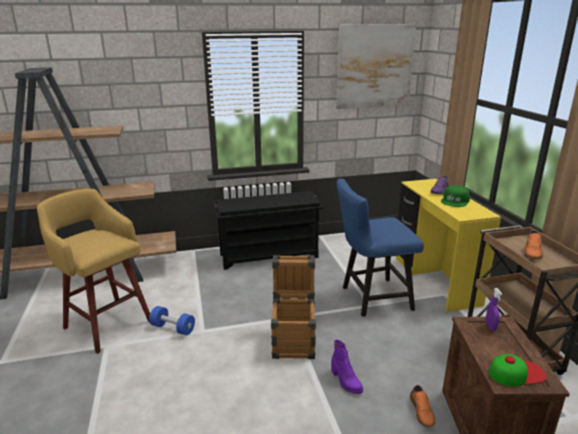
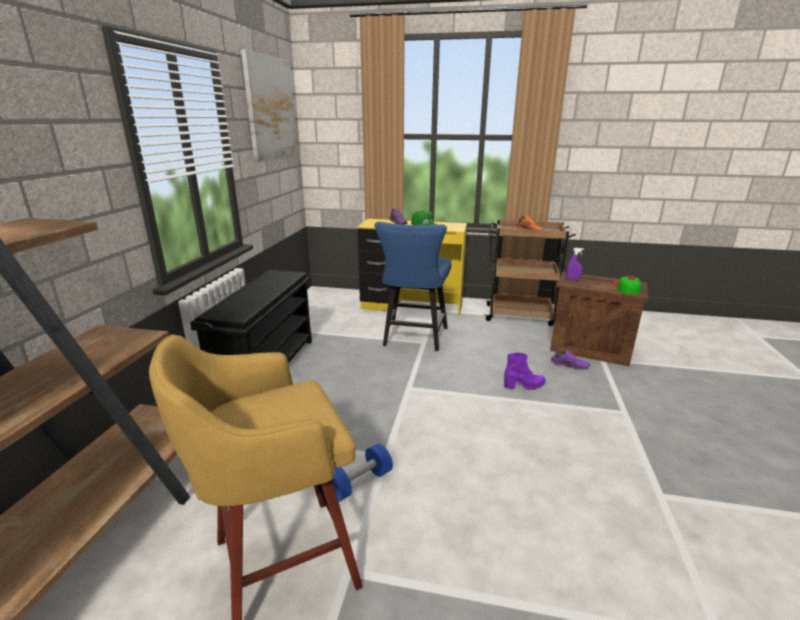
camera: 65 degrees left, 0 degrees up
(294, 340) = (449, 395): crate -> none
(422, 411) = (569, 365): orange shoe -> purple shoe

